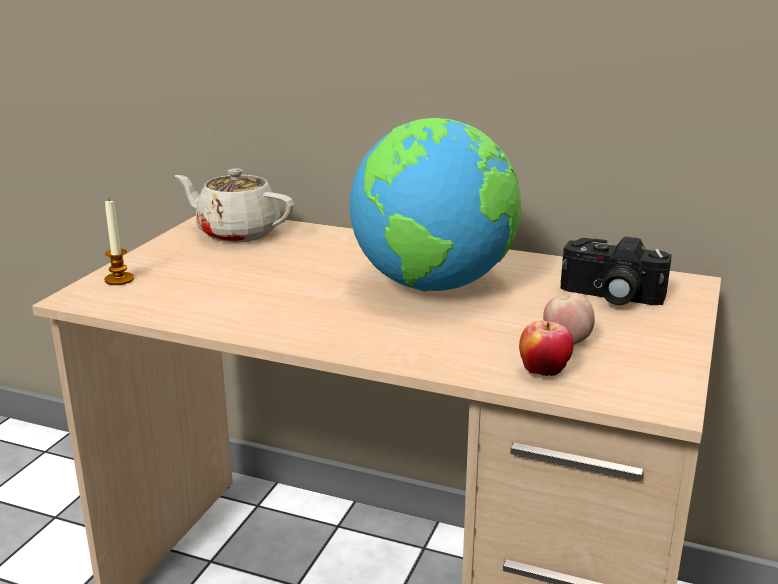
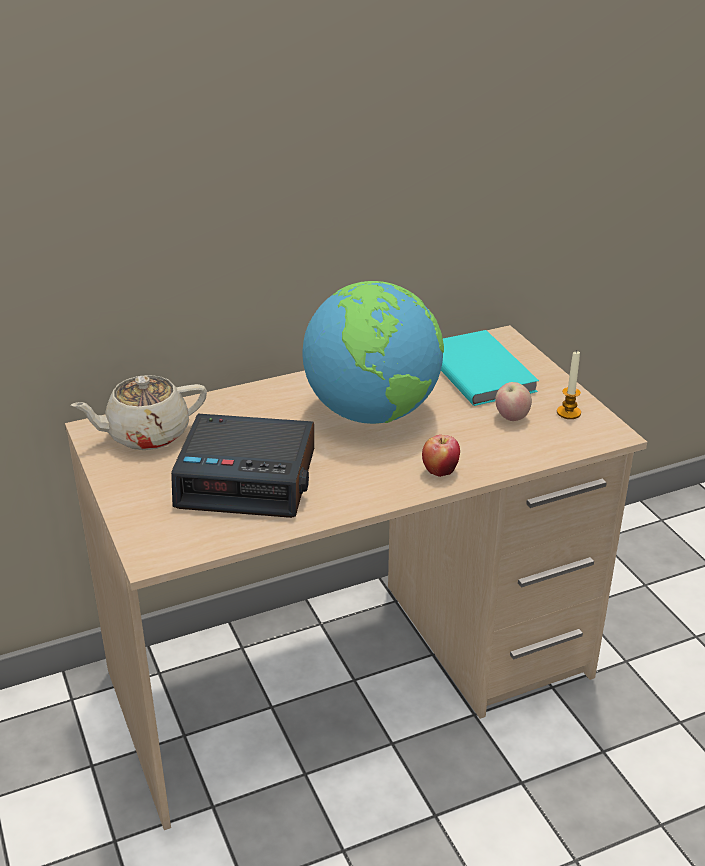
camera: 45 degrees left, 10 degrees up
(119, 279) = (149, 524): candle -> candle (568, 413)
(242, 284) = (248, 478): none -> alarm clock
(543, 372) = (533, 445): apple -> apple (440, 471)
(610, 296) = (480, 370): camera -> turquoise book

